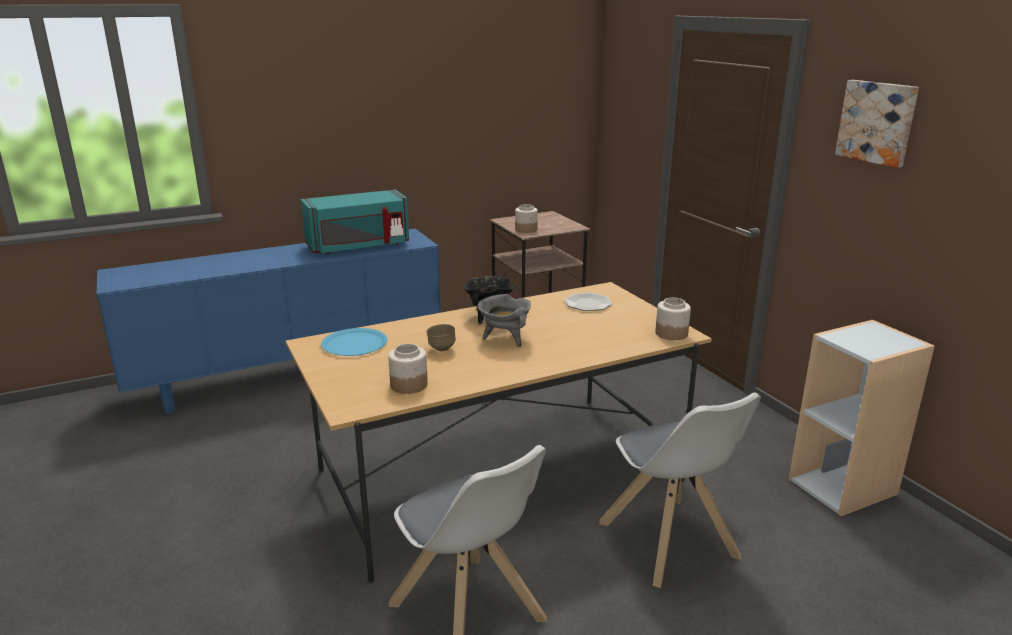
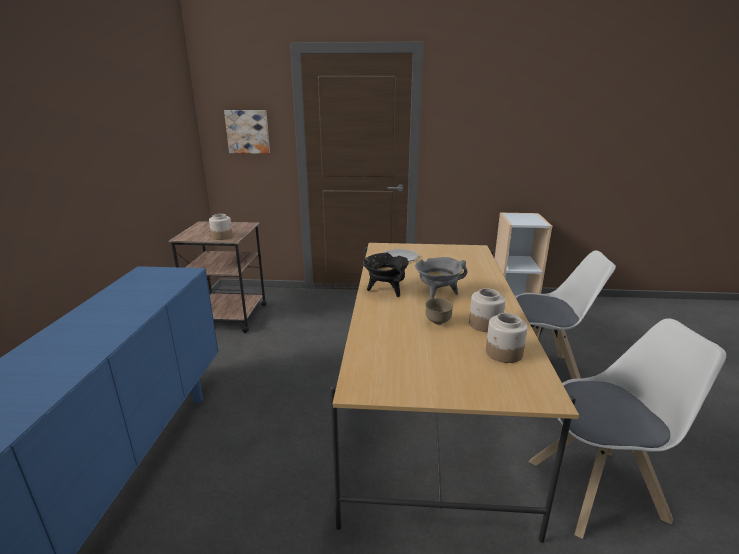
camera: 60 degrees left, 0 degrees up
(354, 344) = (386, 360): blue plate -> none
(359, 246) = (132, 300): turquoise microwave -> none
(671, 333) = (472, 251): jar -> jar (484, 324)
(877, 122) = (484, 101): picture -> picture (248, 131)

